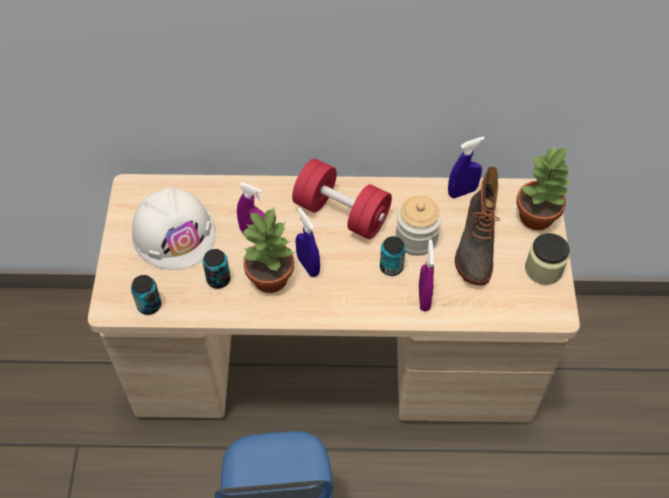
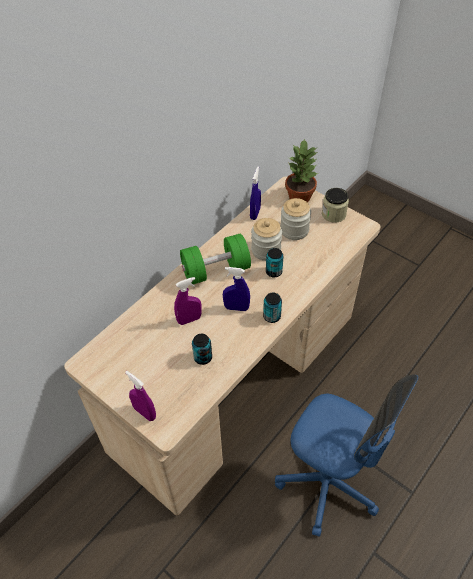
camera: 50 degrees left, 5 degrees down
(149, 305) = (186, 406): can -> can (272, 316)
(174, 233) = (144, 360): white hard hat -> none
(270, 277) = (226, 330): potted plant -> none
(341, 213) = (216, 270): red dumbbell -> green dumbbell
(424, 298) = (307, 271): purple spray bottle -> purple spray bottle (145, 413)
(475, 246) = (294, 230): boot -> jar

